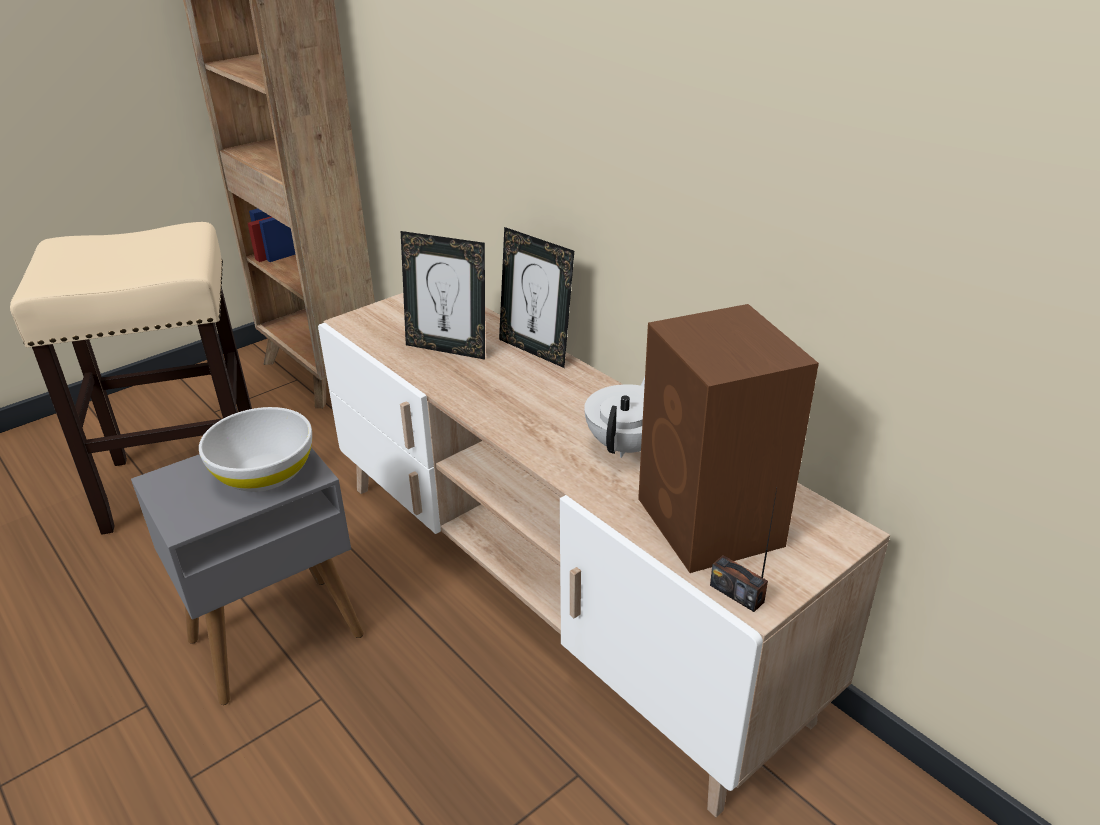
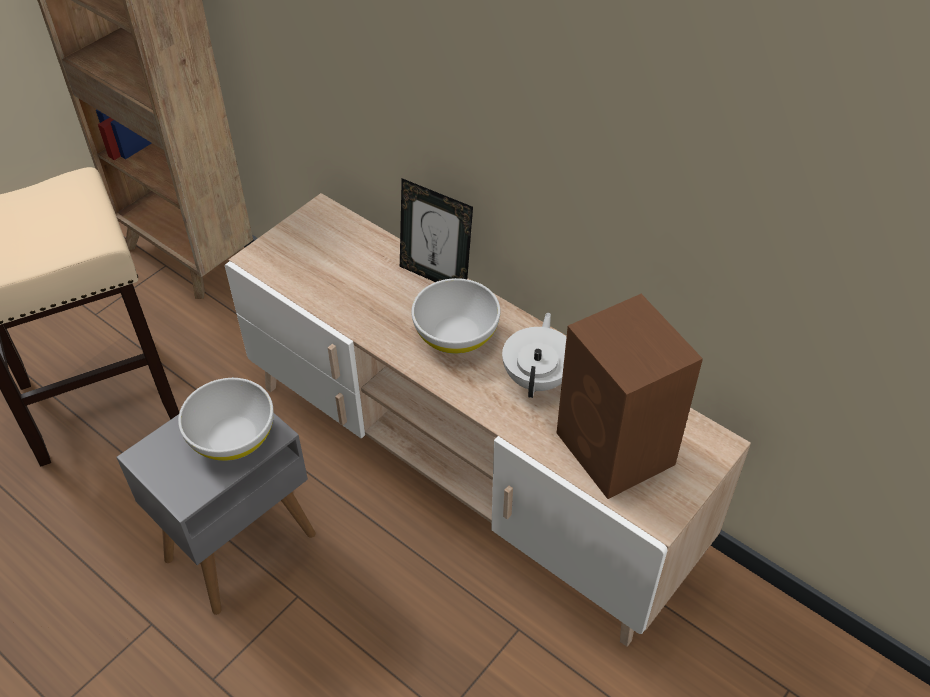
camera: 10 degrees left, 15 degrees up
(448, 348) = (356, 283): picture frame -> none
(542, 399) = (455, 334): none -> white bowl
(737, 593) = (645, 513): radio -> none

